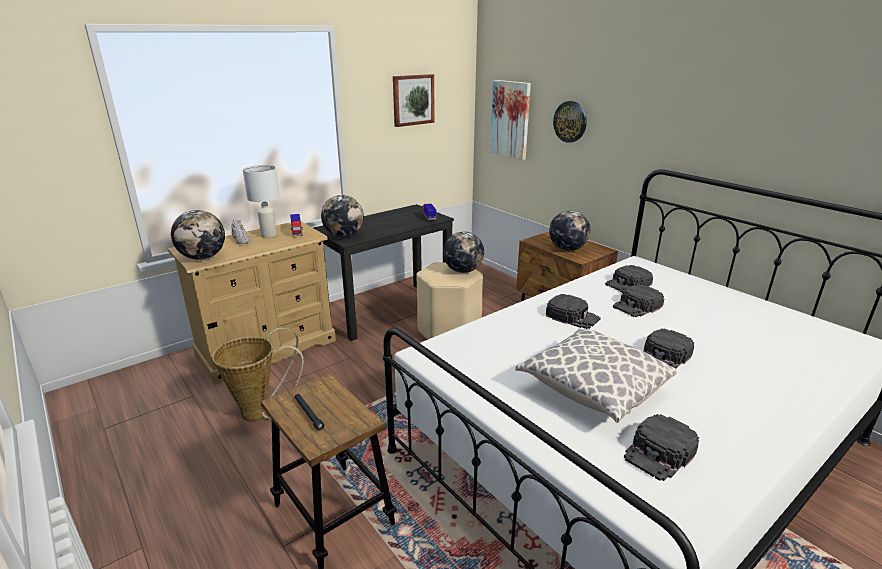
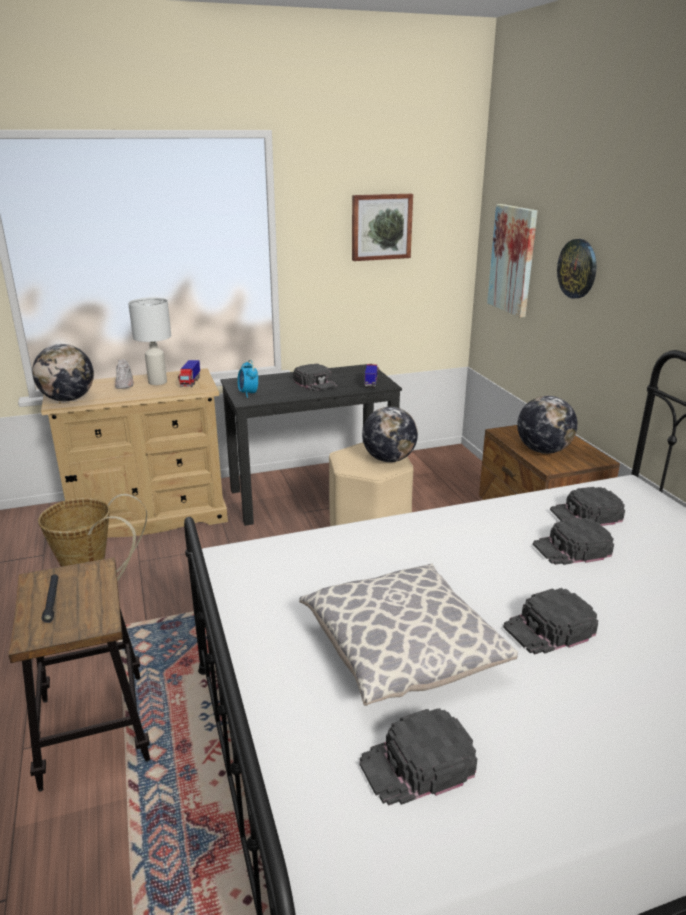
camera: 20 degrees right, 0 degrees up
(344, 236) = (248, 394): globe -> alarm clock
(572, 316) = (462, 545): black cap -> black cap (316, 383)

